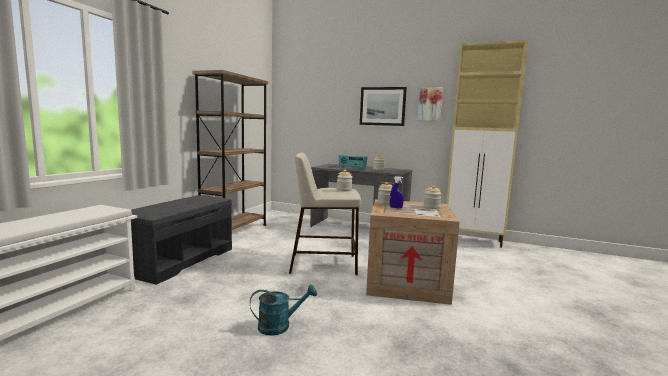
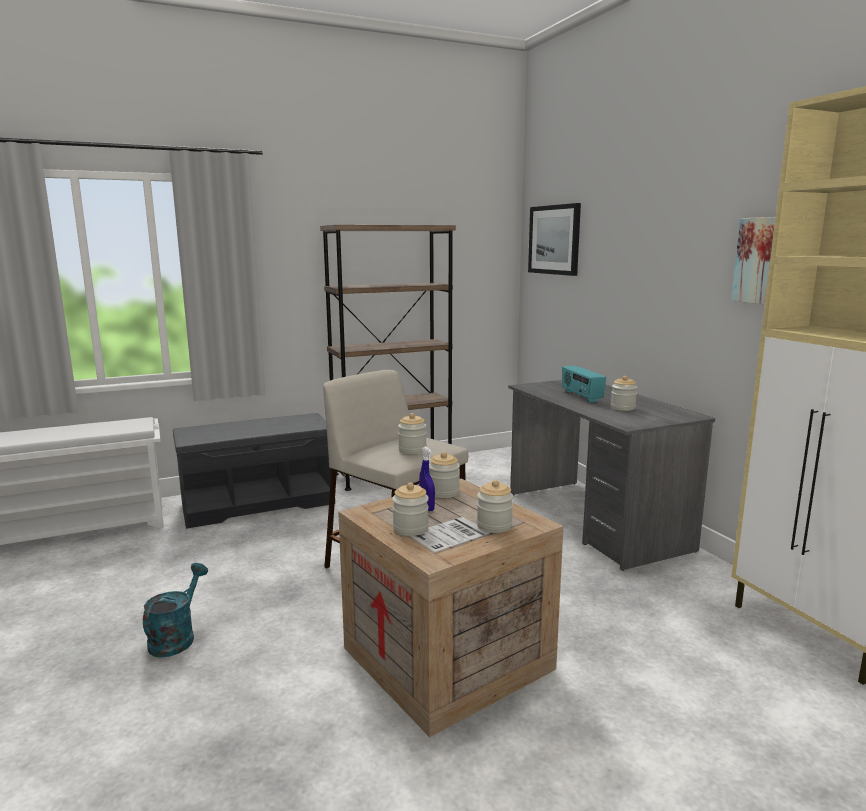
camera: 45 degrees right, 5 degrees up
(280, 326) = (176, 637): turquoise watering can -> turquoise watering can turned 105 degrees counterclockwise
(382, 106) = (672, 263): picture -> picture (554, 240)
(412, 213) = (410, 528): none -> jar

